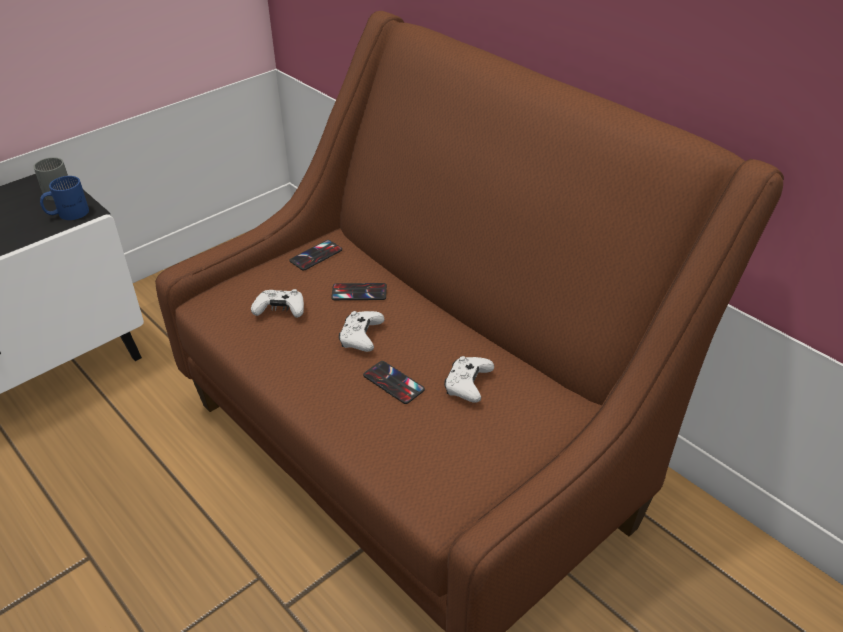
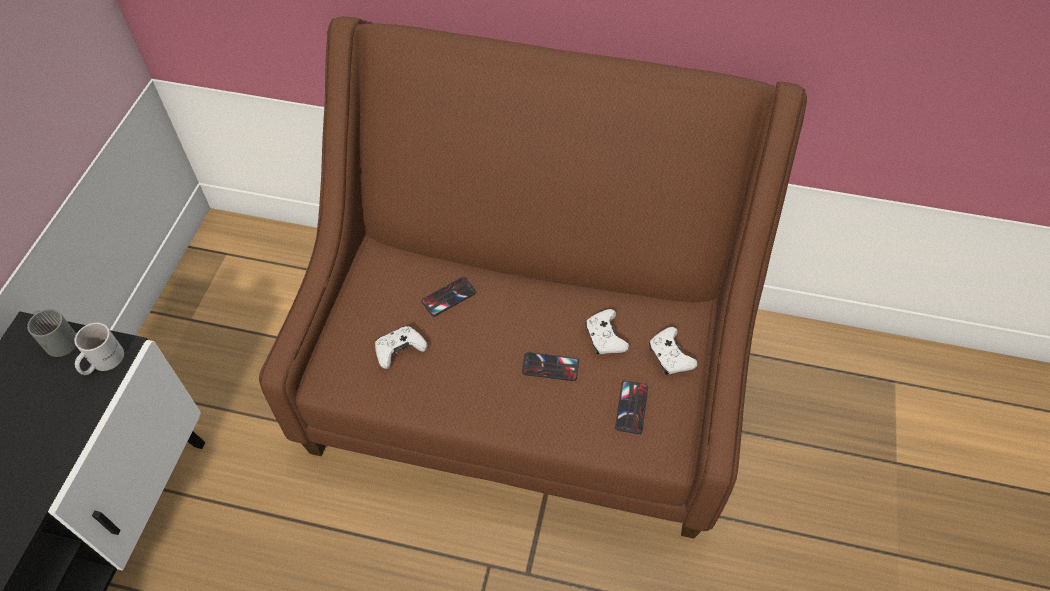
camera: 35 degrees left, 15 degrees up
(67, 213) = (101, 361): blue mug -> white mug
(316, 255) = (377, 278): phone -> phone (631, 407)
(361, 338) = (490, 340): white game controller -> white game controller (669, 357)

